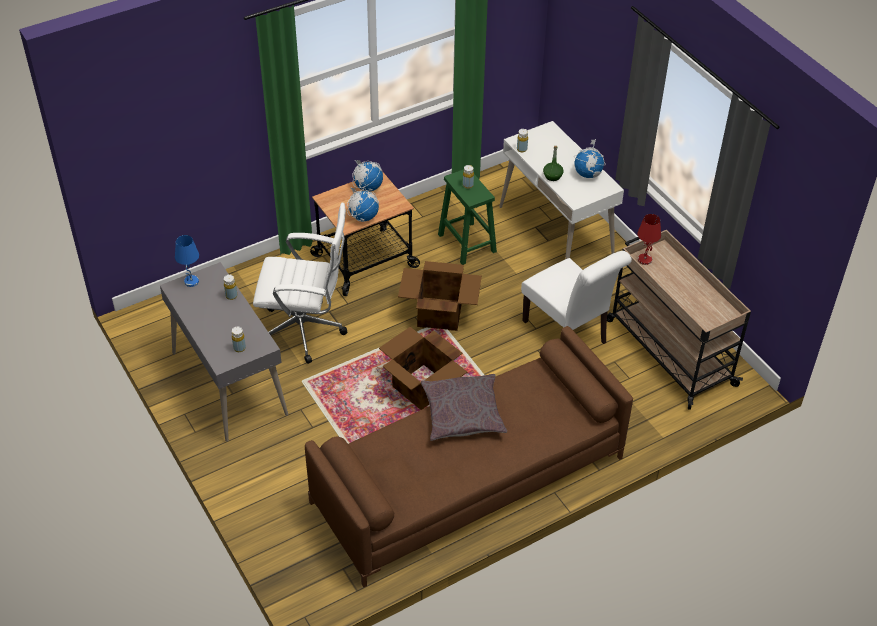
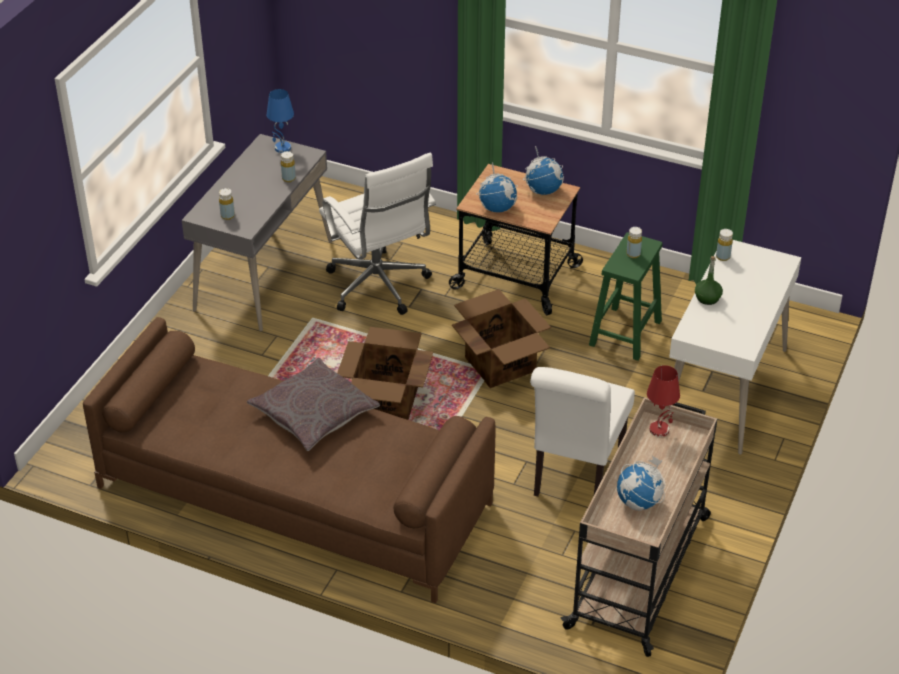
camera: 55 degrees right, 5 degrees down
(588, 174) = (745, 322): globe -> globe (639, 502)

